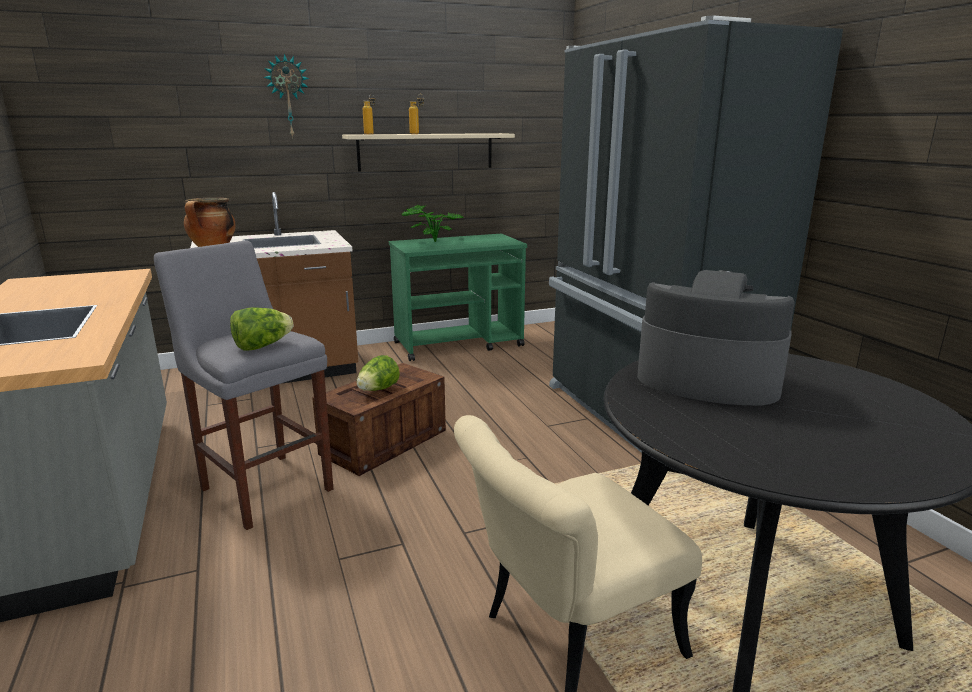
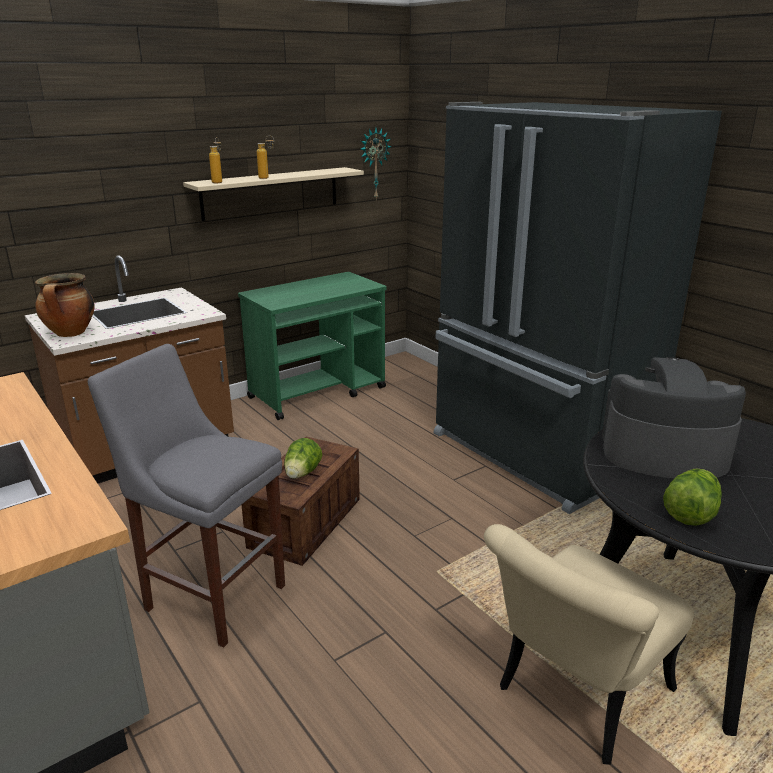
camera: 15 degrees left, 5 degrees up
(262, 346) = (227, 464): lettuce -> lettuce (690, 513)
(288, 96) = (122, 145): wall clock -> wall clock (374, 164)
(432, 241) = (286, 290): potted plant -> none

